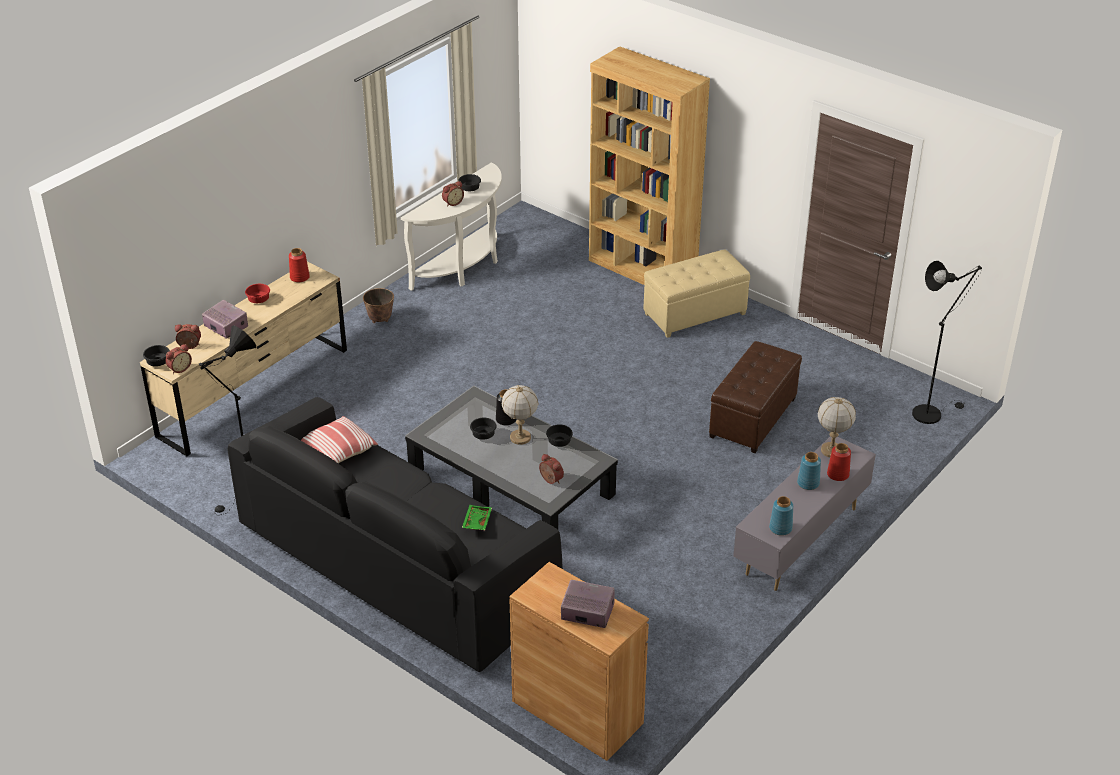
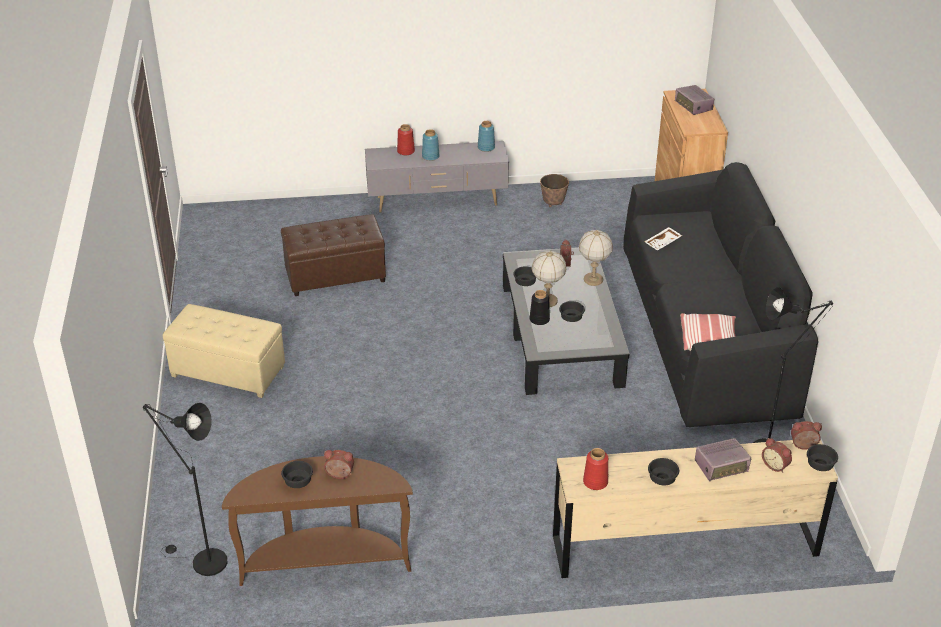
camera: 135 degrees left, 0 degrees up
(226, 326) = (721, 467): radio -> radio turned 105 degrees counterclockwise
(258, 300) = (663, 479): red bowl -> black bowl
(380, 320) = (482, 551): planter -> planter (553, 203)
(464, 267) = (325, 561): white console table -> brown console table
(476, 521) = (663, 243): green tray -> white tray
(642, 269) = (188, 441): brown bookcase -> none
(831, 450) = (385, 162): table lamp -> table lamp (593, 280)
(931, 412) = (228, 213): black floor lamp -> black floor lamp (203, 561)

